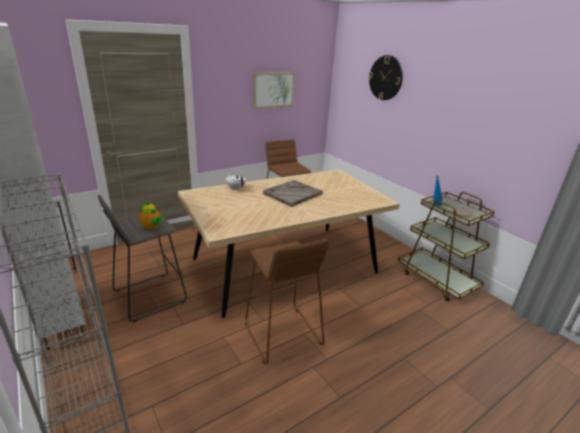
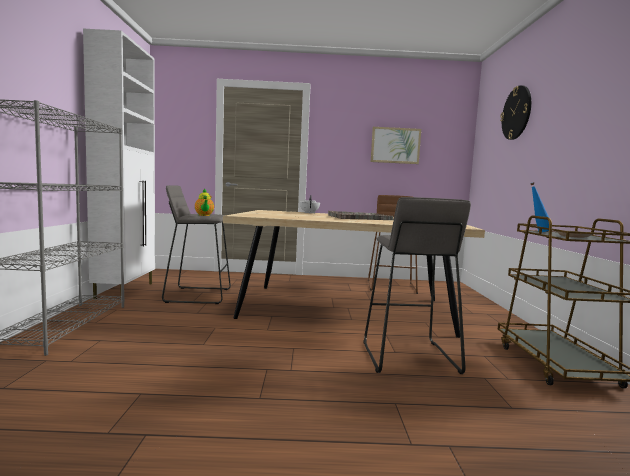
camera: 35 degrees right, 20 degrees down
(282, 334) = (270, 342): brown stool -> none
(371, 308) = (407, 357): none -> grey stool

